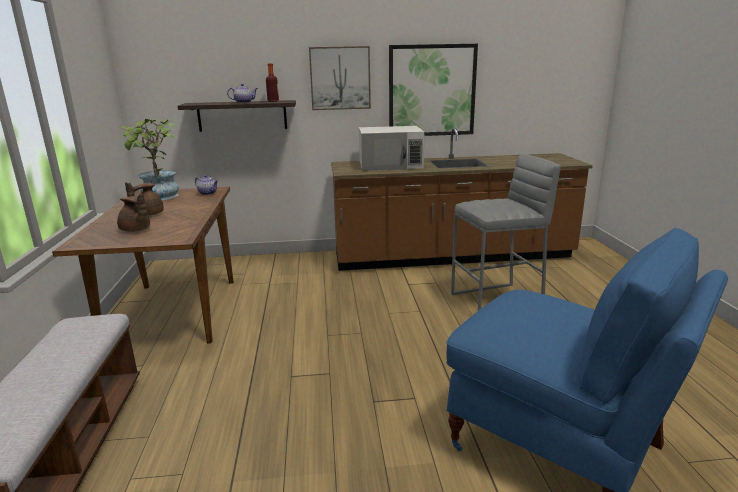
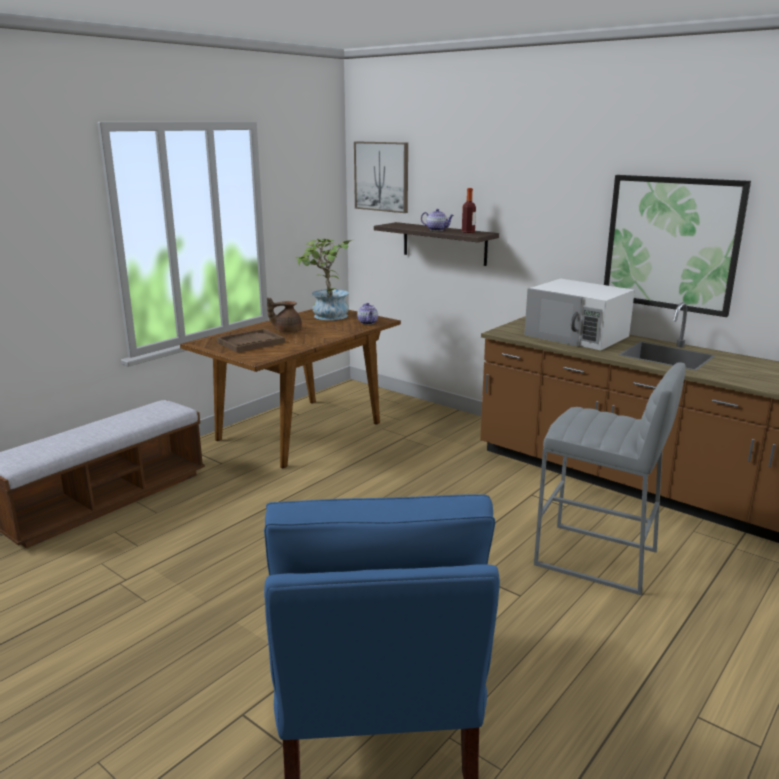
camera: 45 degrees right, 0 degrees up
(136, 230) = (251, 342): brown teapot -> brown tray
(340, 78) = (551, 212): picture -> picture (382, 176)

